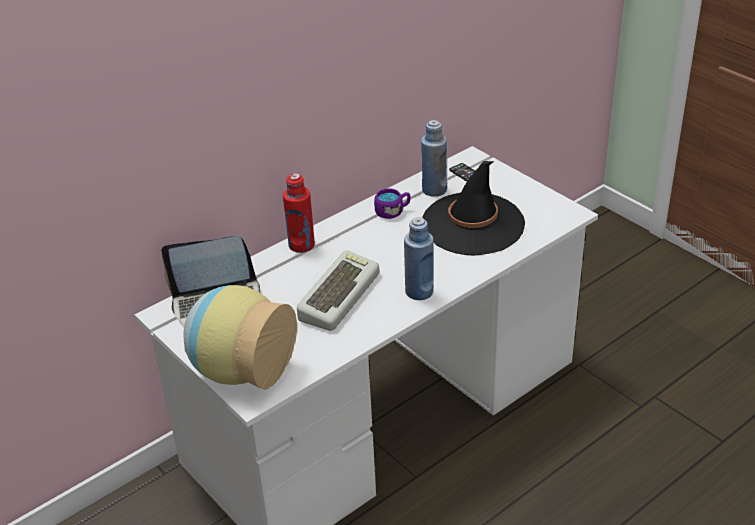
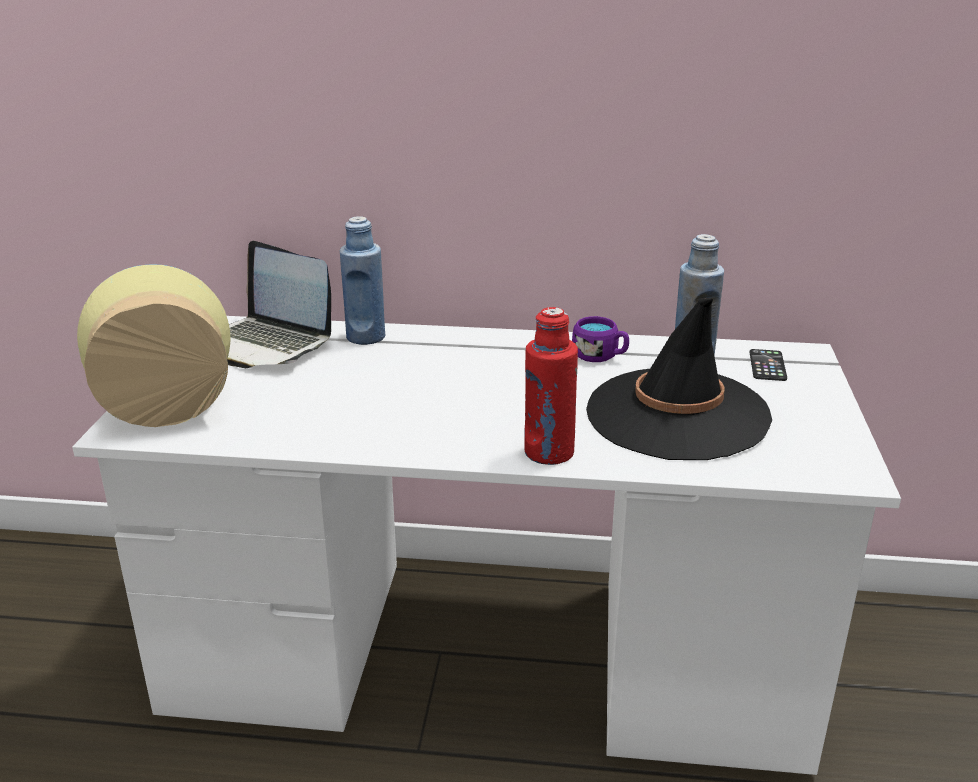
camera: 45 degrees right, 10 degrees down
(301, 245) = (444, 337): red bottle -> red bottle (549, 453)
(337, 296) = (383, 395): keyboard -> none
(419, 292) = (473, 441): blue bottle -> blue bottle (366, 337)

